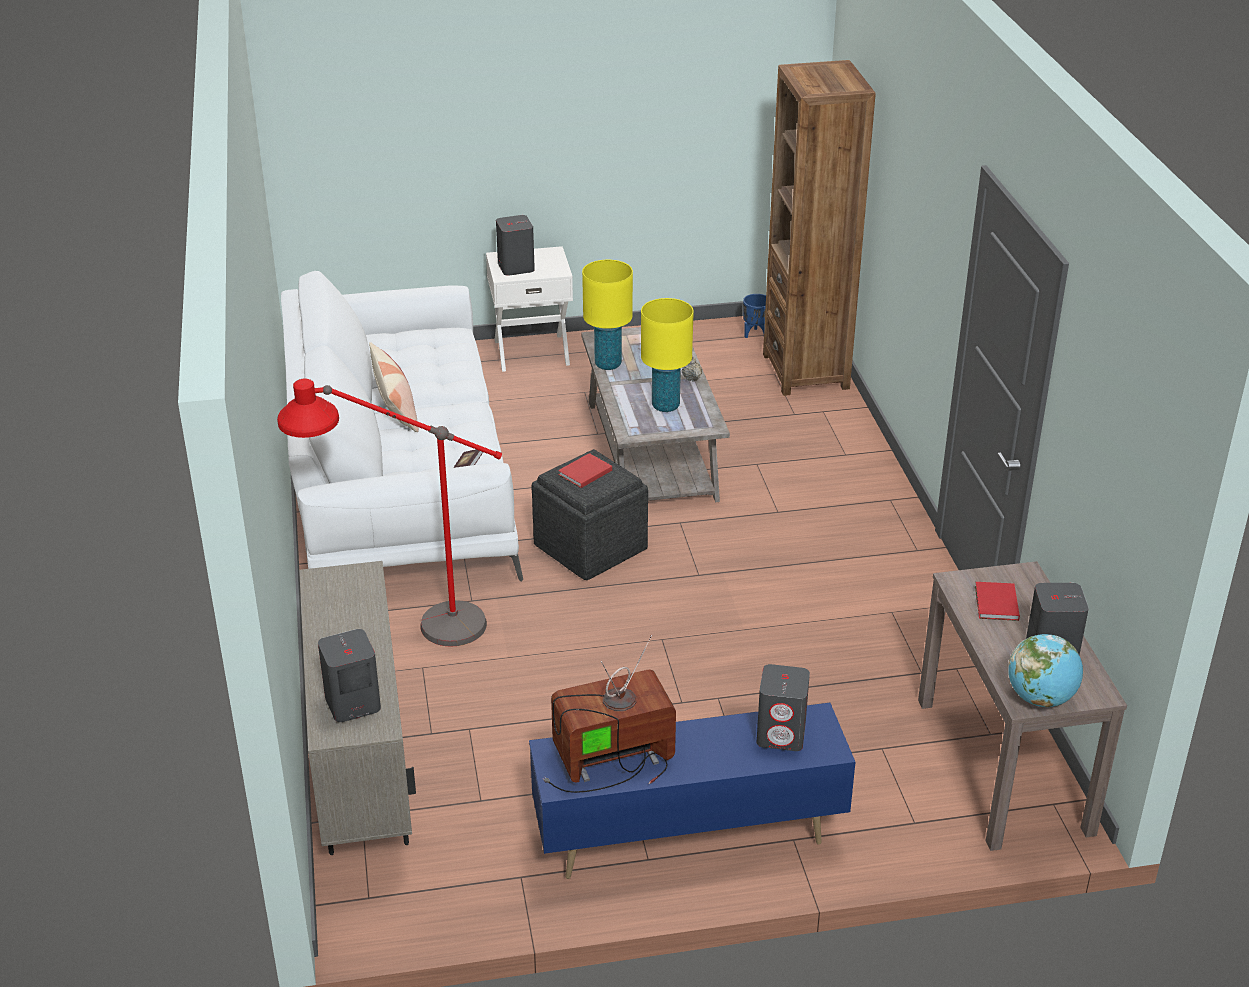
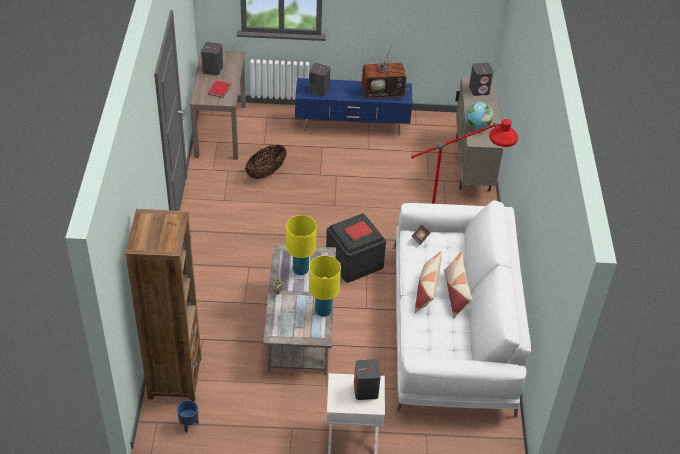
camera: 170 degrees left, 10 degrees up
(445, 404) = (427, 290): none -> pillow
(838, 682) = (266, 172): none -> basket
(1040, 698) = (229, 56): globe -> globe (476, 126)

